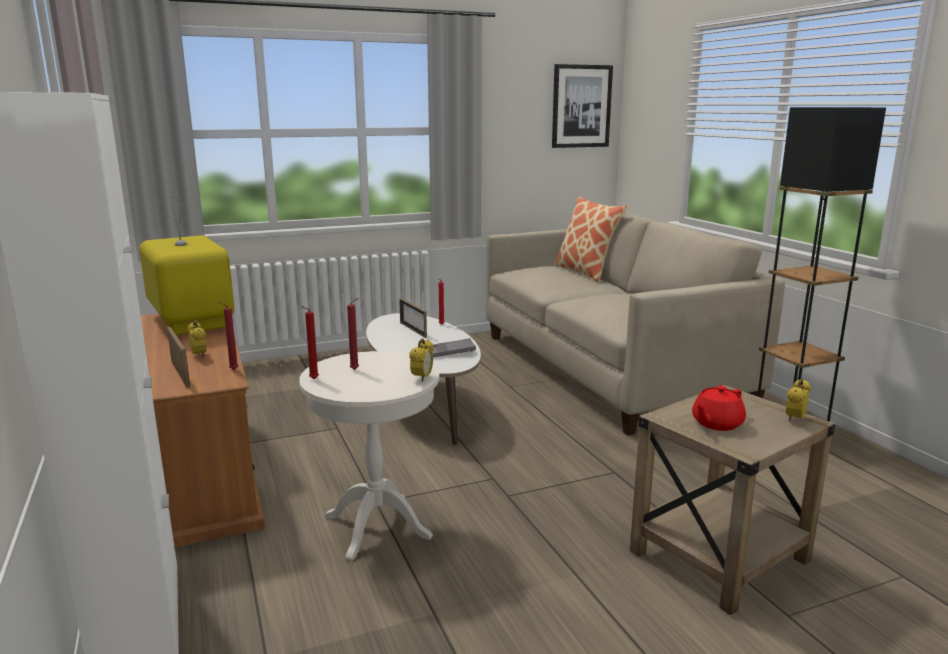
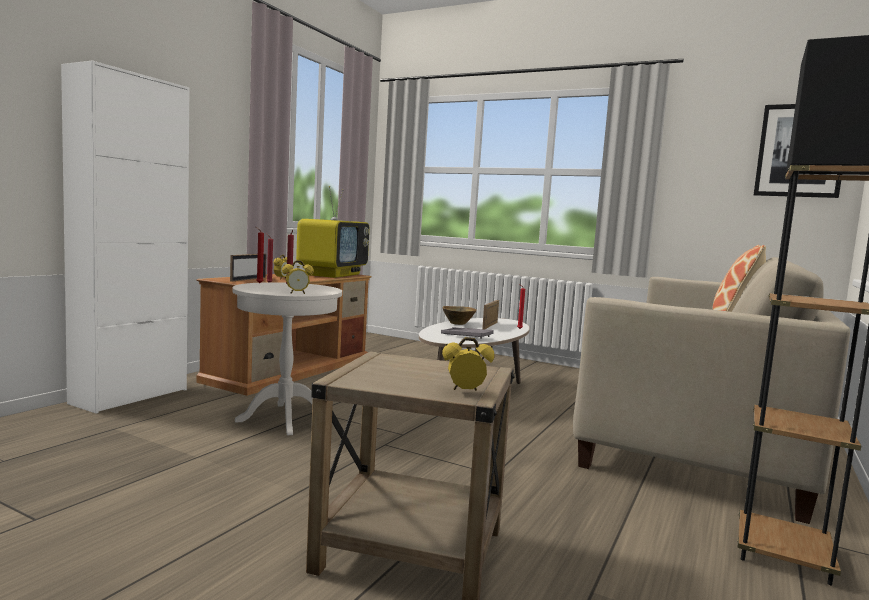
camera: 50 degrees right, 10 degrees down
(386, 338) = (458, 323): none -> brown bowl
(716, 424) = (394, 369): red teapot -> none

